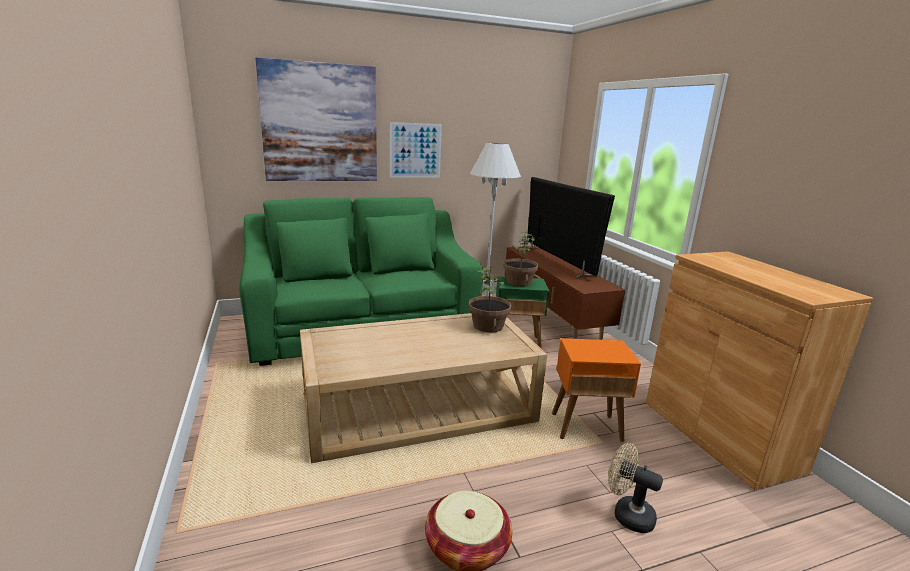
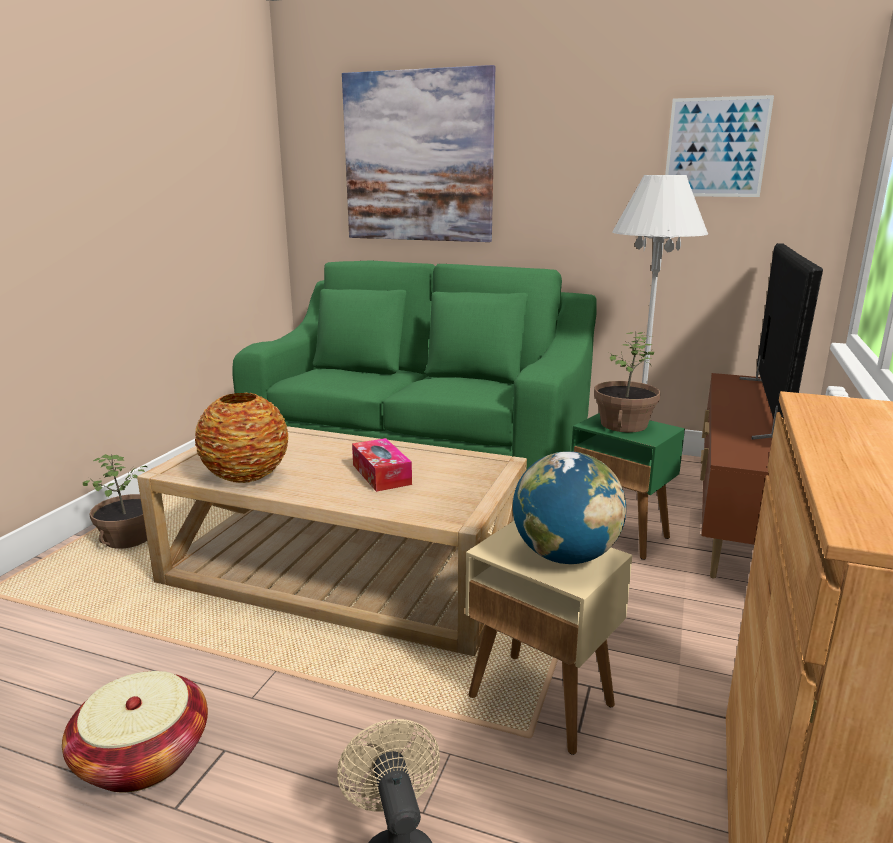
camera: 40 degrees right, 0 degrees up
(379, 362) = (246, 475): none -> vase
(415, 150) = (554, 195): picture -> picture (716, 147)
(450, 338) = (381, 474): none -> tissue box
(488, 326) = (465, 473): potted plant -> potted plant (129, 539)
(587, 427) = (542, 701): orange side table -> beige side table
(606, 349) = (565, 556): none -> globe

